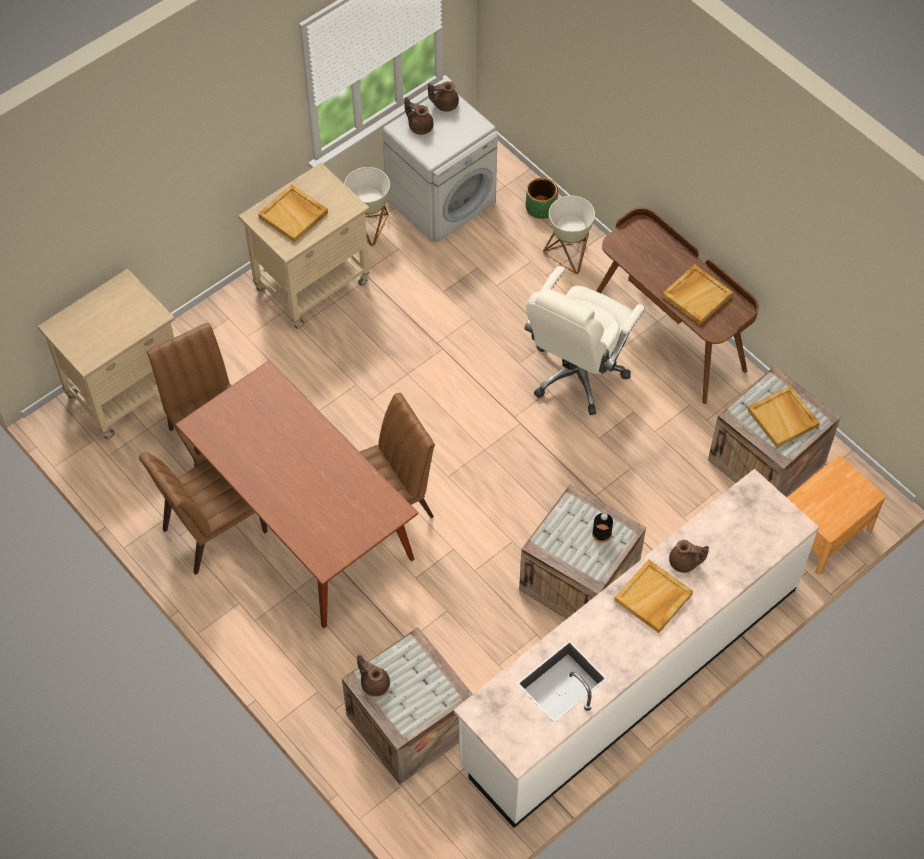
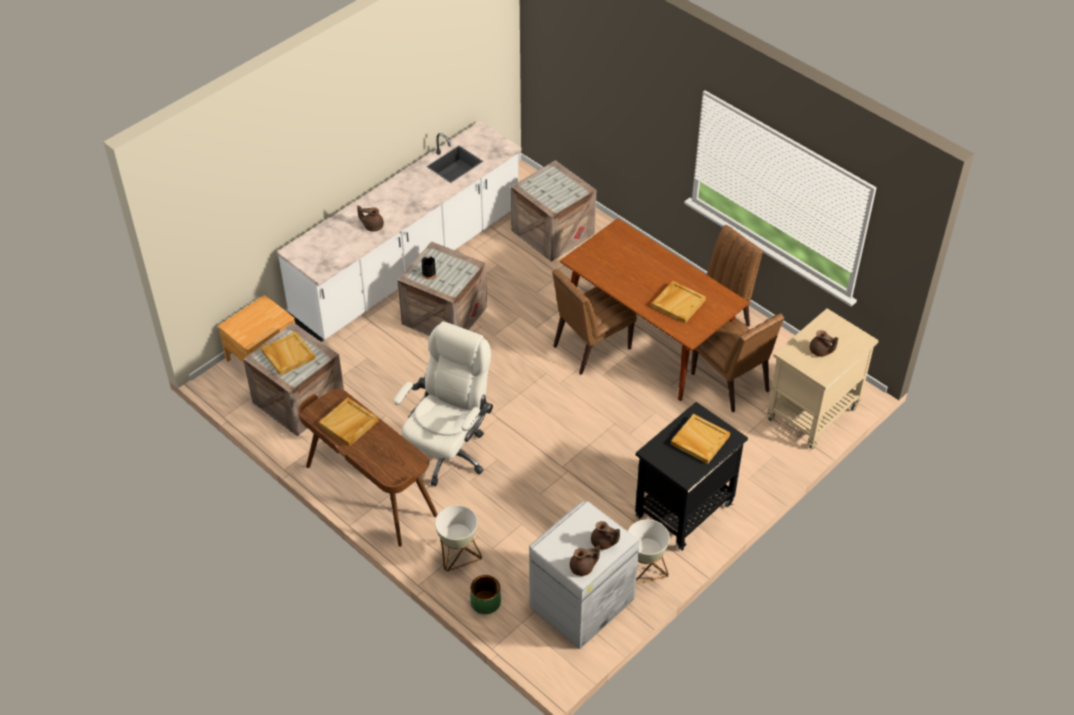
camera: 175 degrees right, 10 degrees down
(313, 286) = (683, 511): beige cart -> black cart
(374, 683) = (574, 188): brown teapot -> brown teapot (820, 351)
(653, 598) = (395, 206): beige tray -> beige tray (678, 303)

